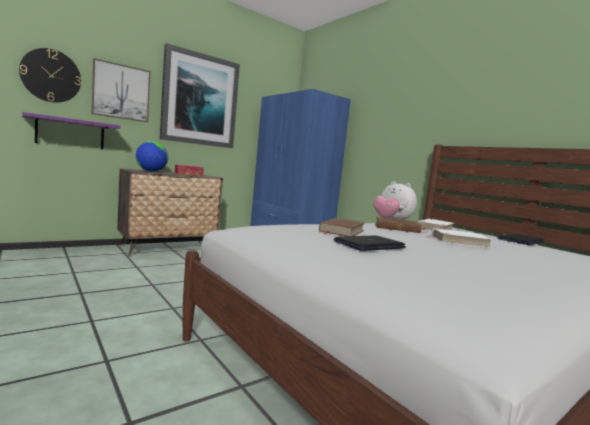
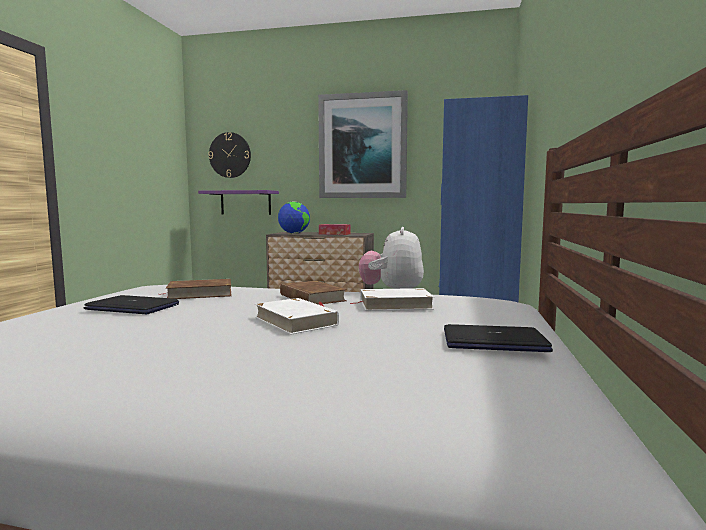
camera: 50 degrees right, 0 degrees up
(121, 92) = (283, 156): picture -> none

